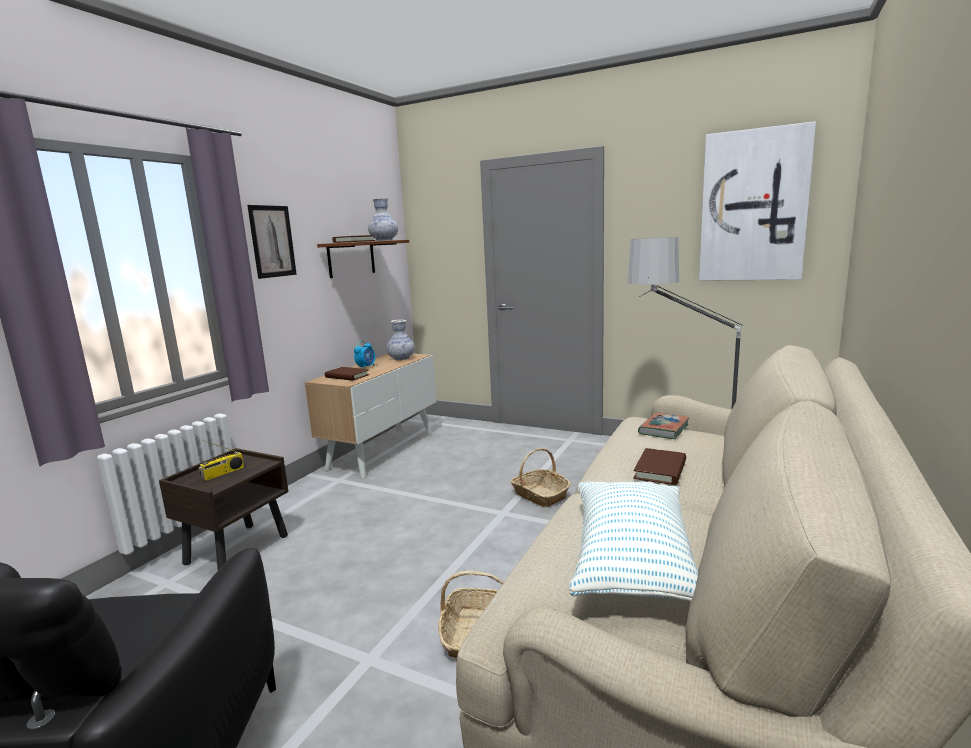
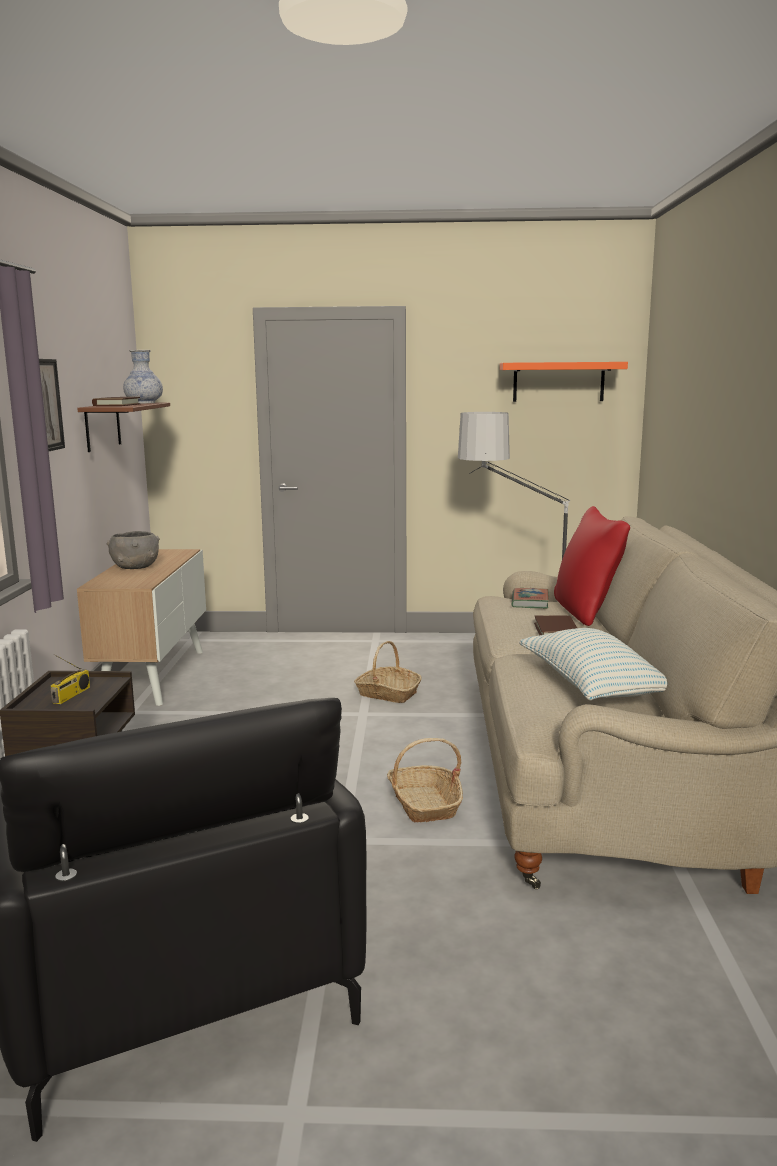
camera: 25 degrees left, 0 degrees up
(347, 376) = (127, 578): brown book -> none
(366, 367) = (135, 567): alarm clock -> grey bowl
(401, 358) = (166, 555): vase -> none
(719, 448) = (586, 612): none -> red pillow
(753, 206) = (558, 382): picture -> orange shelf

